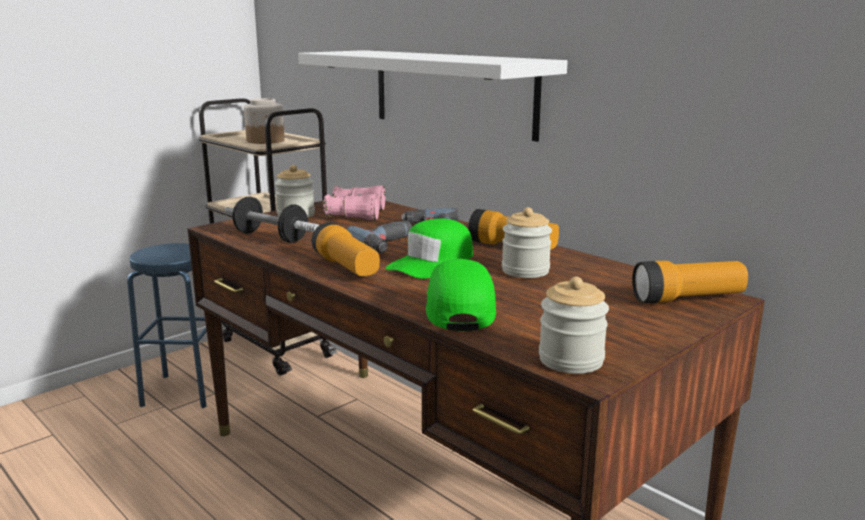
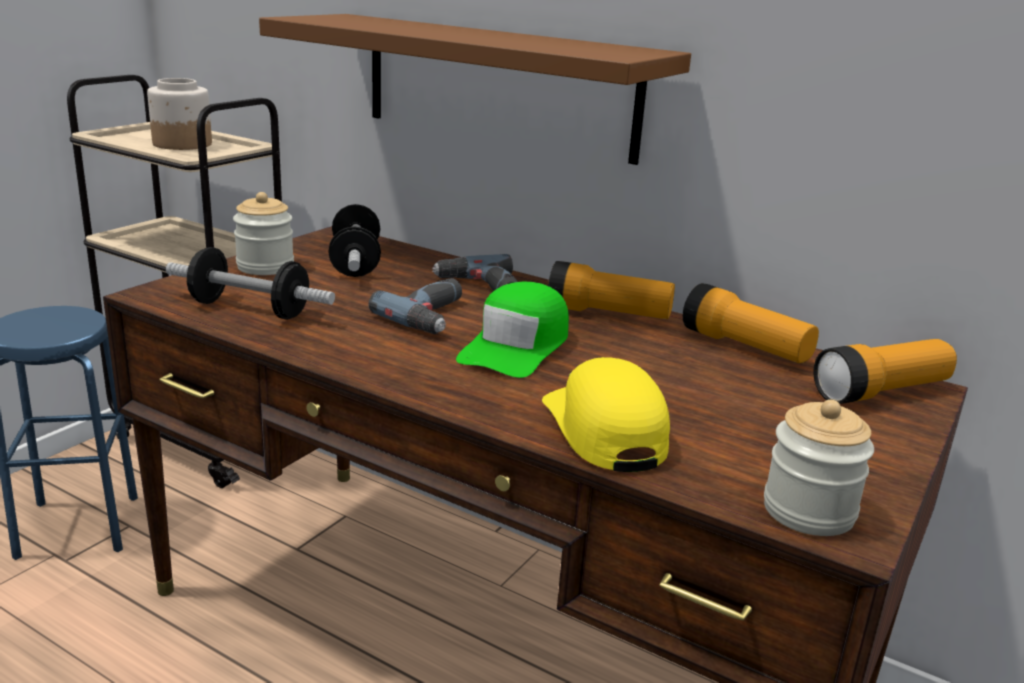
camera: 15 degrees left, 5 degrees up
(346, 267) = (398, 362): flashlight -> flashlight (745, 347)
(356, 214) = (355, 263): pink binoculars -> dumbbell
(452, 92) = (498, 86): white shelf -> brown shelf
(459, 308) = (604, 429): green cap -> yellow cap
(525, 271) = (651, 355): jar -> none

